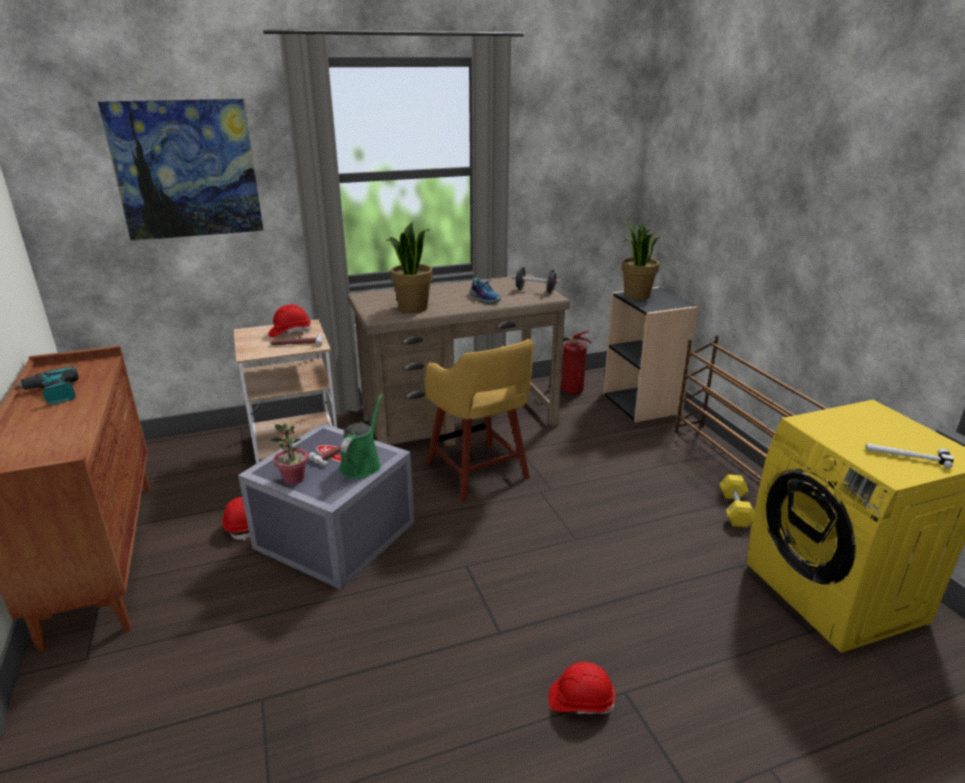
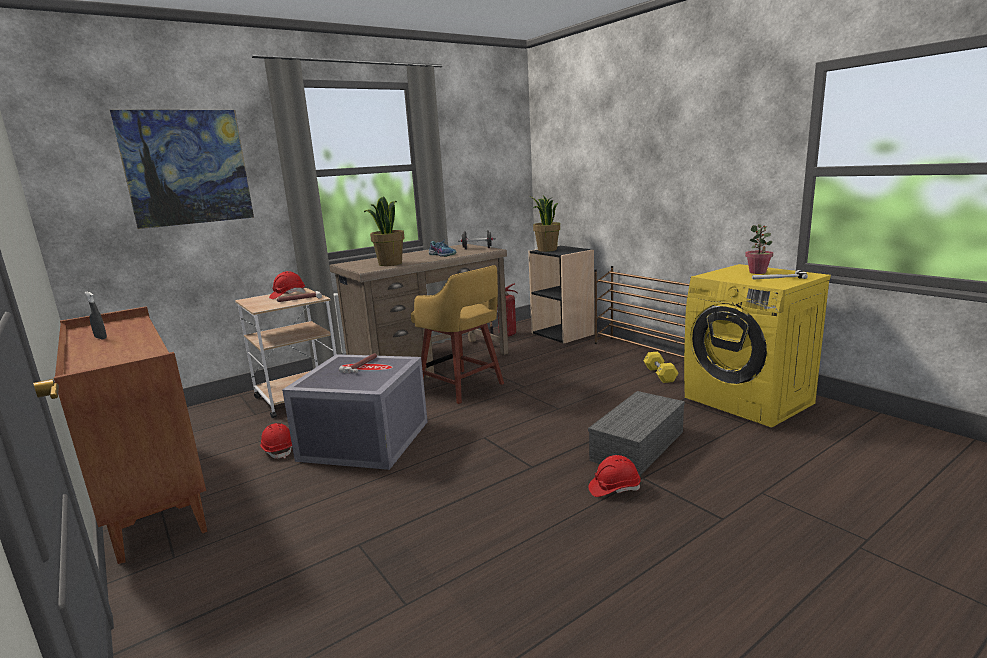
camera: 15 degrees left, 10 degrees down
(53, 394) = (100, 338): power drill -> grey spray bottle
(294, 479) = (334, 384): potted plant -> potted plant (757, 272)
(362, 464) = (386, 368): green watering can -> none
(644, 635) = (638, 447): none -> grey storage box

